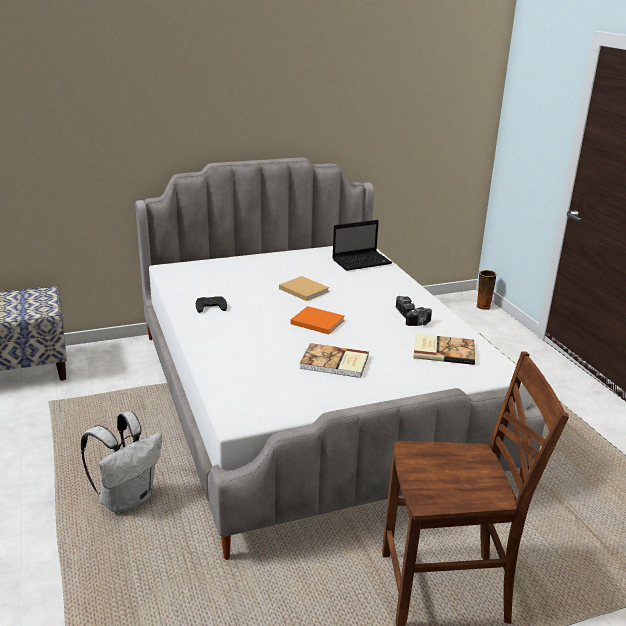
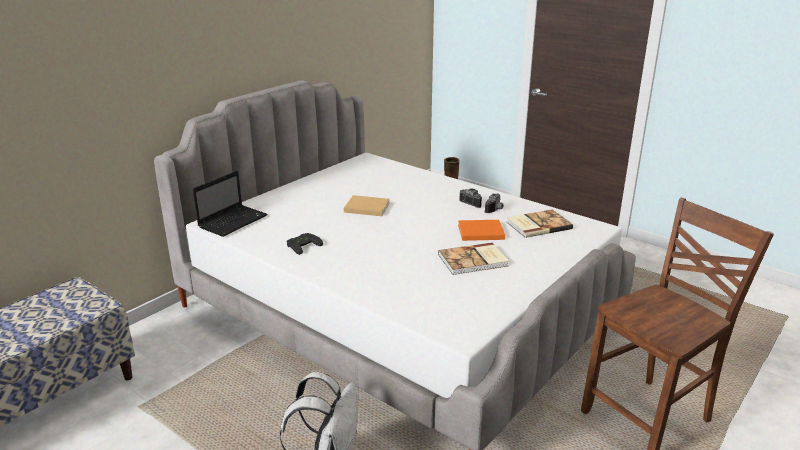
camera: 30 degrees left, 0 degrees up
(316, 321) = (413, 231): orange book -> orange book (479, 232)
(362, 261) = (383, 170): laptop -> laptop (233, 221)

